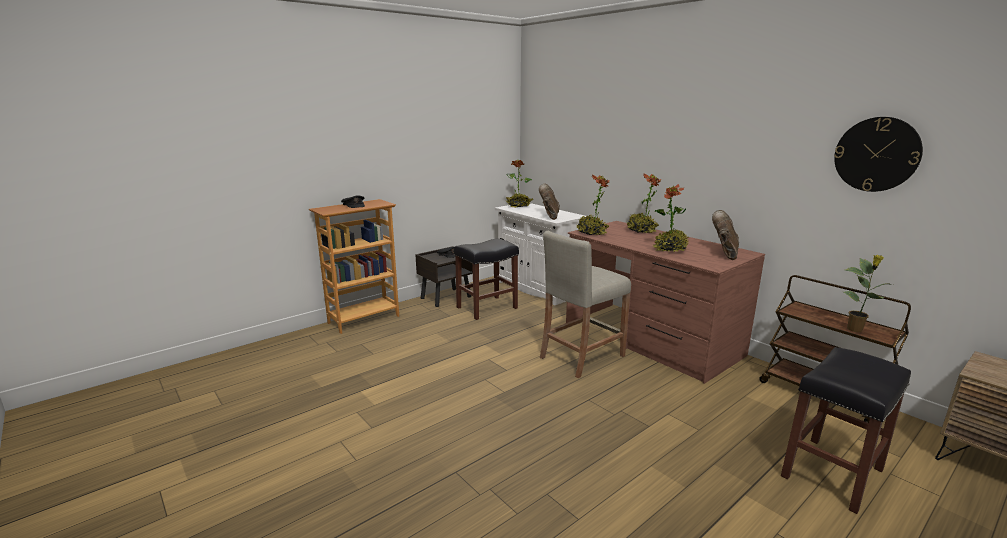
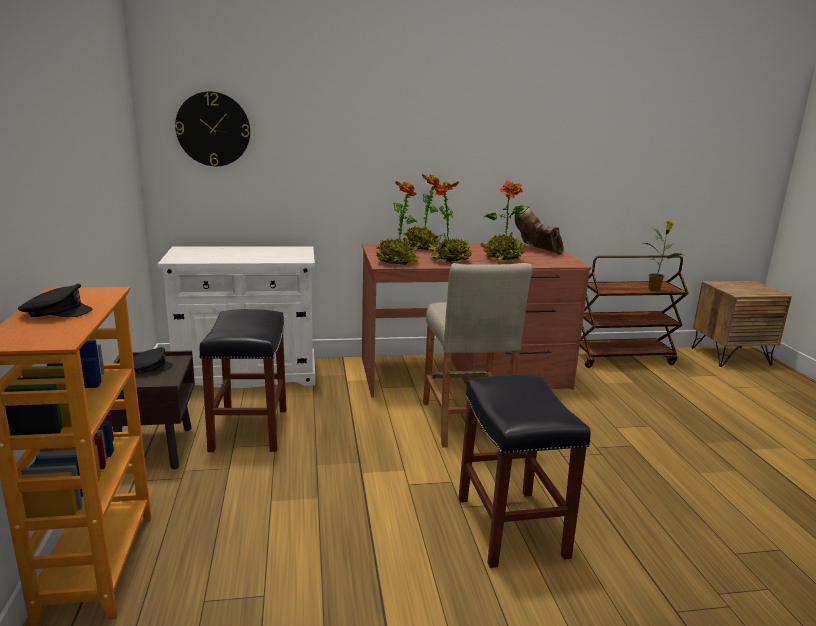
camera: 60 degrees left, 0 degrees up
(519, 206) = (189, 254): potted plant -> potted plant (449, 260)
(549, 216) = (273, 256): brown boot -> none
(832, 472) = (727, 404): black stool -> black stool (509, 526)
(876, 154) = (636, 135): wall clock -> wall clock (213, 129)

